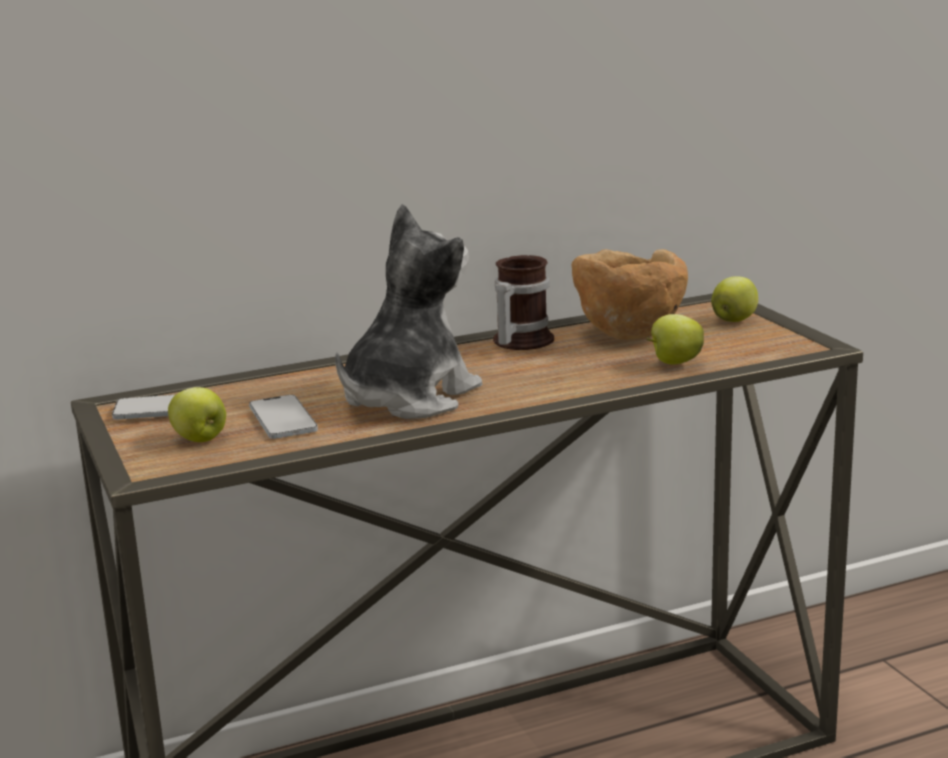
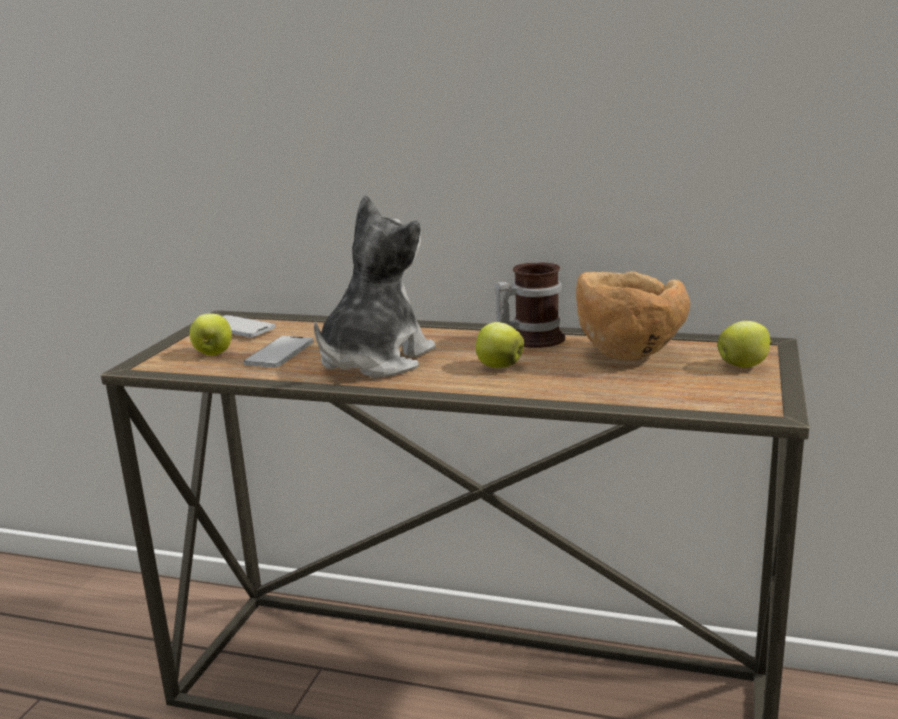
camera: 40 degrees right, 0 degrees up
(408, 399) = (374, 361): plush toy -> plush toy turned 45 degrees counterclockwise
(674, 362) = (609, 388): apple -> apple (498, 366)

